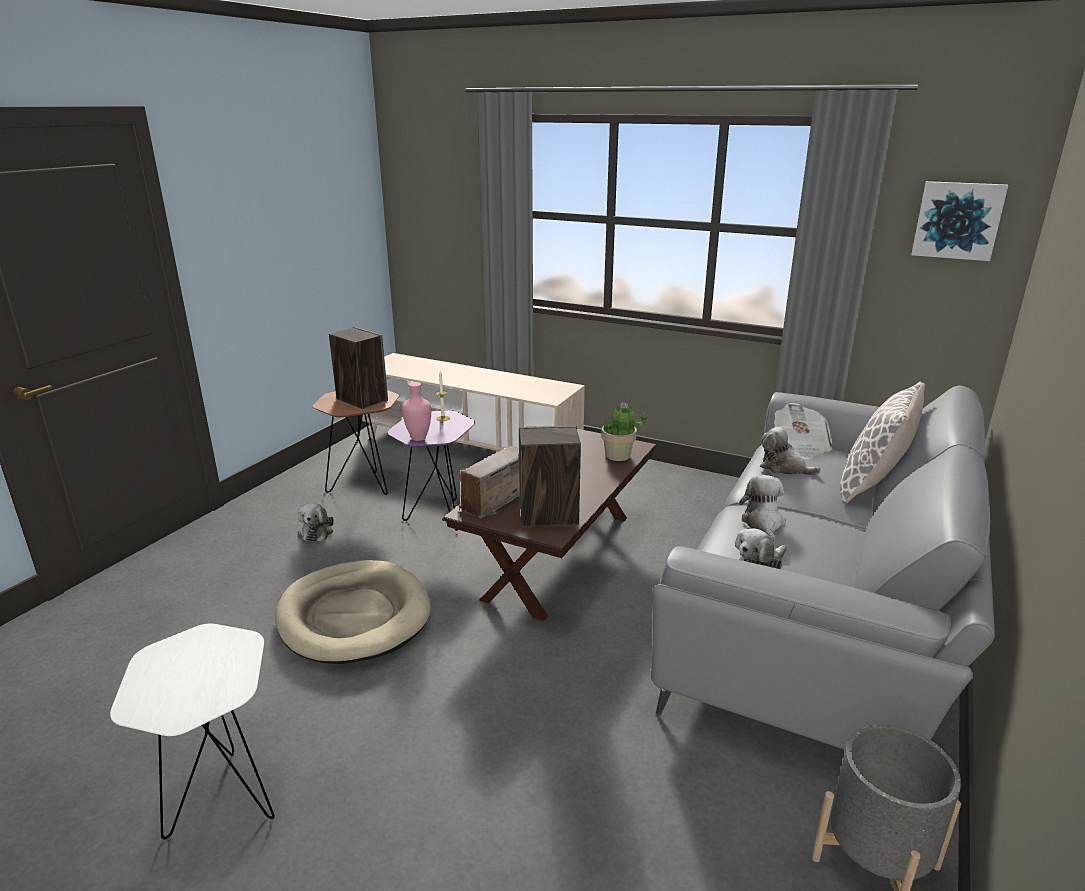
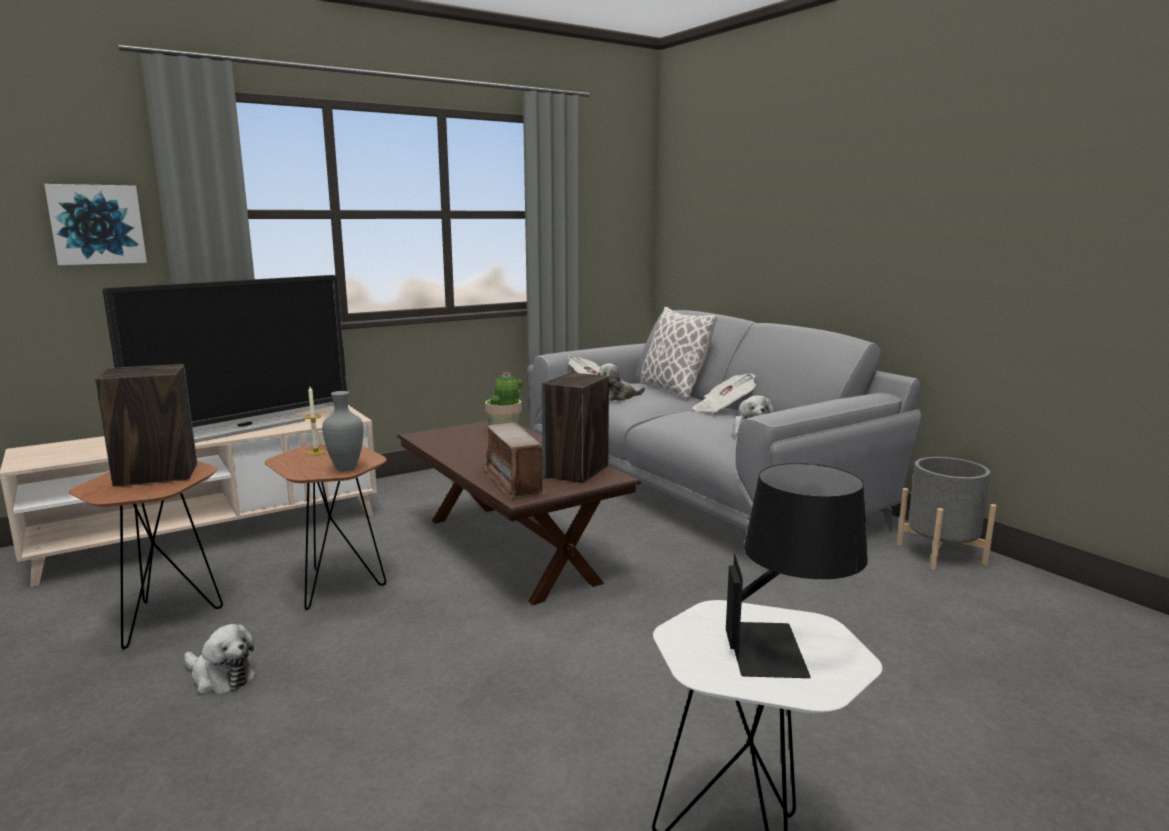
camera: 60 degrees left, 10 degrees down
(192, 685) = (789, 648): none -> black table lamp
(354, 616) = (468, 686): beige dog bed -> none
(419, 439) = (347, 469): pink vase -> grey vase
(437, 518) = (337, 589): purple side table -> brown side table
(491, 381) = (245, 428): none -> television
(763, 523) = (690, 419): plush toy -> none
(829, 533) = (723, 409): none -> newspaper
(957, 220) = (615, 197): picture -> picture (97, 224)

